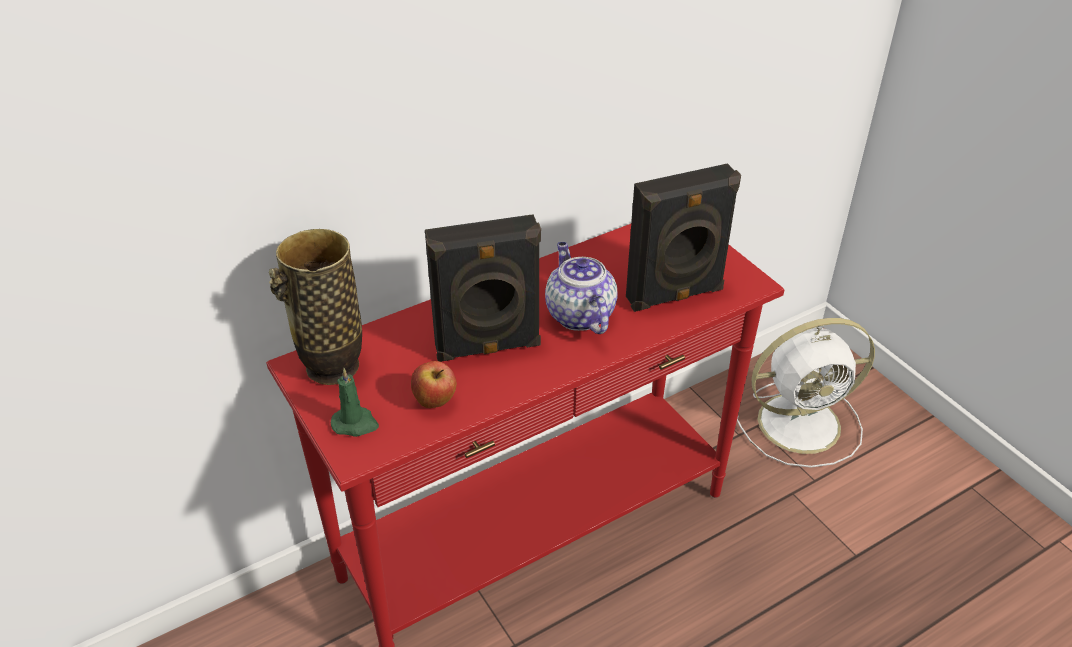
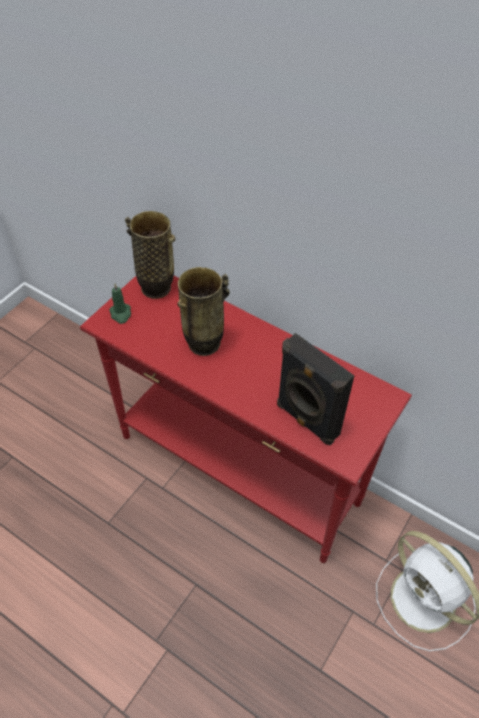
camera: 65 degrees right, 10 degrees up
(435, 401) = (151, 338): apple -> none
(488, 348) = (204, 344): black speaker -> vase
(578, 314) = (257, 376): teapot -> none

